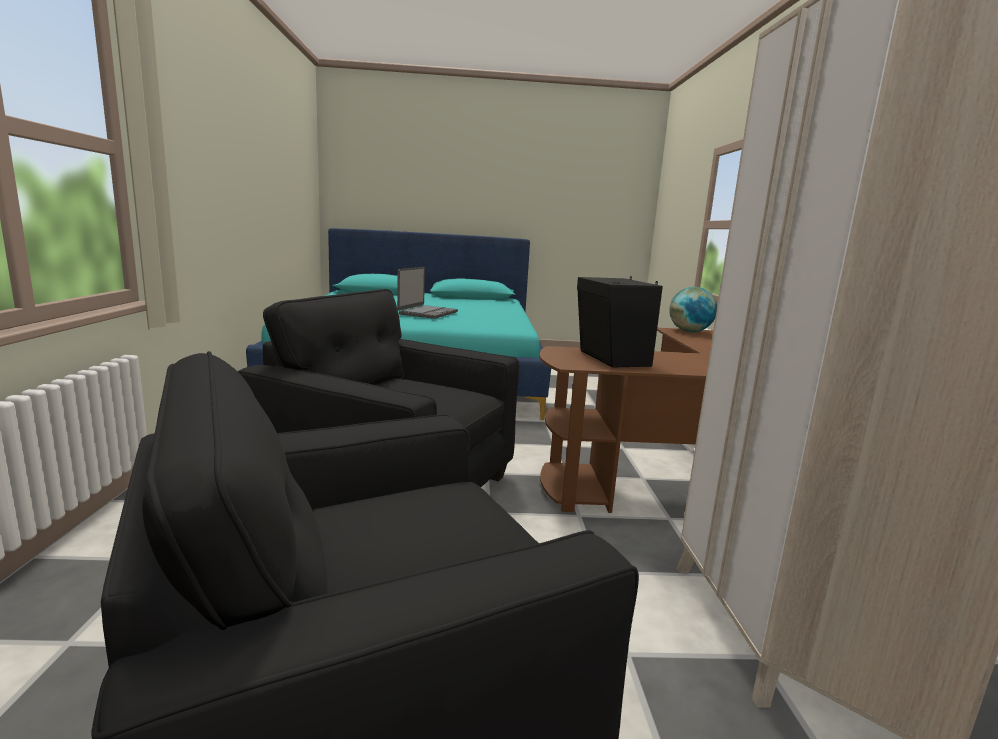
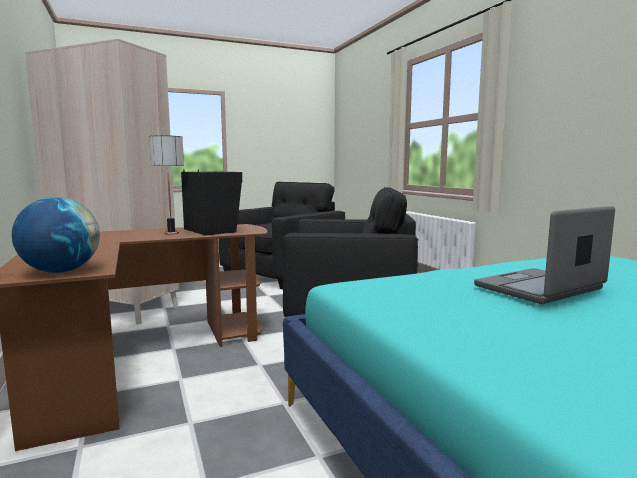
camera: 160 degrees right, 5 degrees down
(427, 313) = (540, 288): laptop -> laptop turned 60 degrees clockwise
(660, 360) = (171, 233): none -> table lamp

